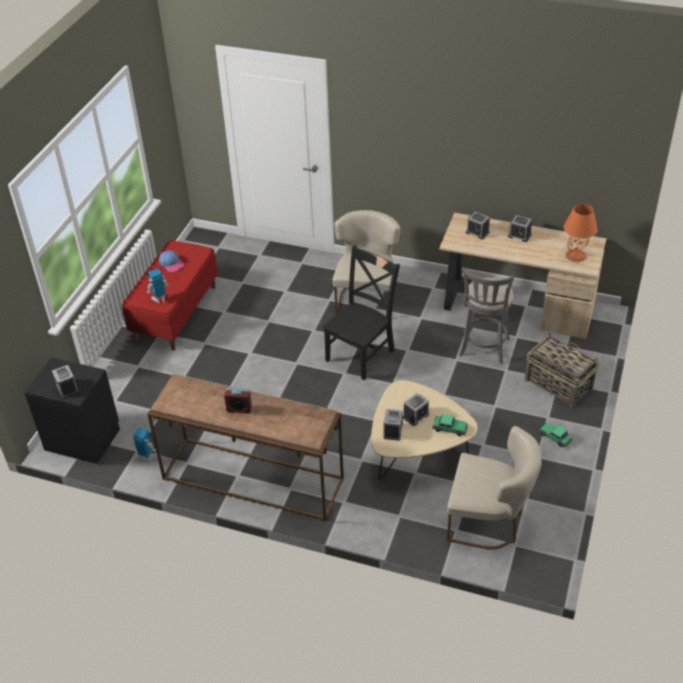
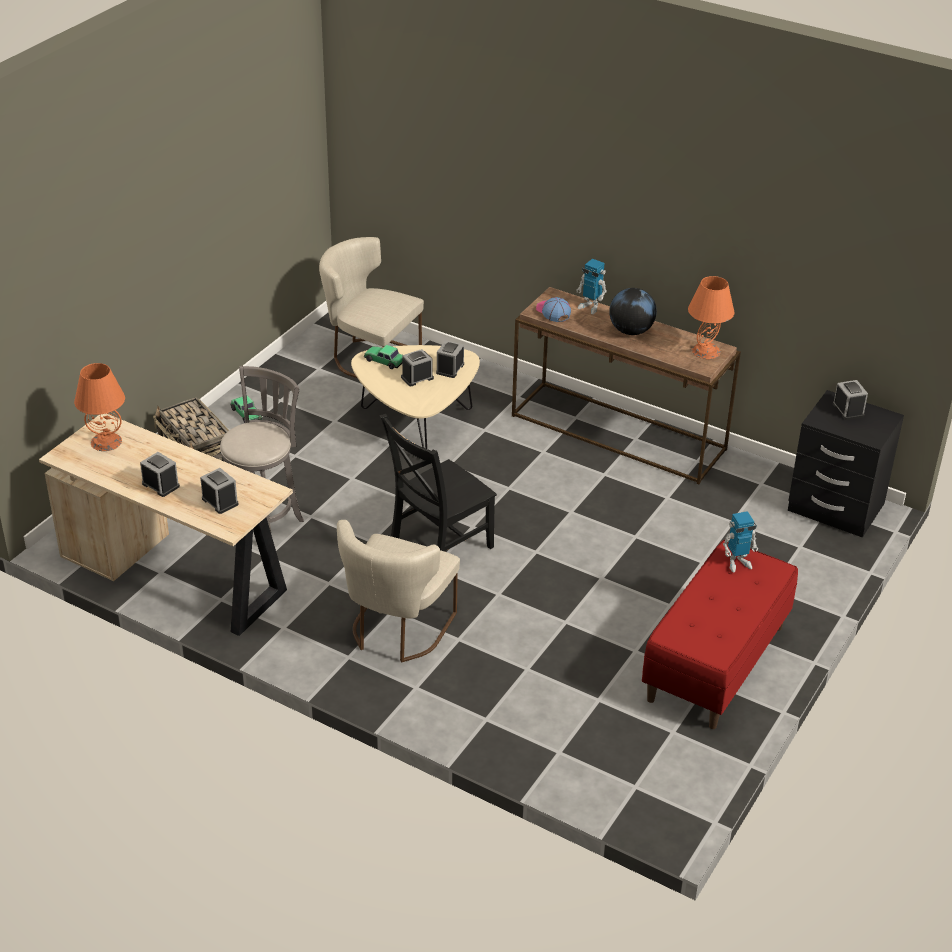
camera: 170 degrees left, 5 degrees down
(148, 457) = (746, 474): toy robot -> toy robot (590, 307)
(171, 264) = (720, 621): cap -> cap (553, 312)
(176, 399) = (706, 351): none -> orange table lamp
(239, 408) = (631, 331): alarm clock -> globe

